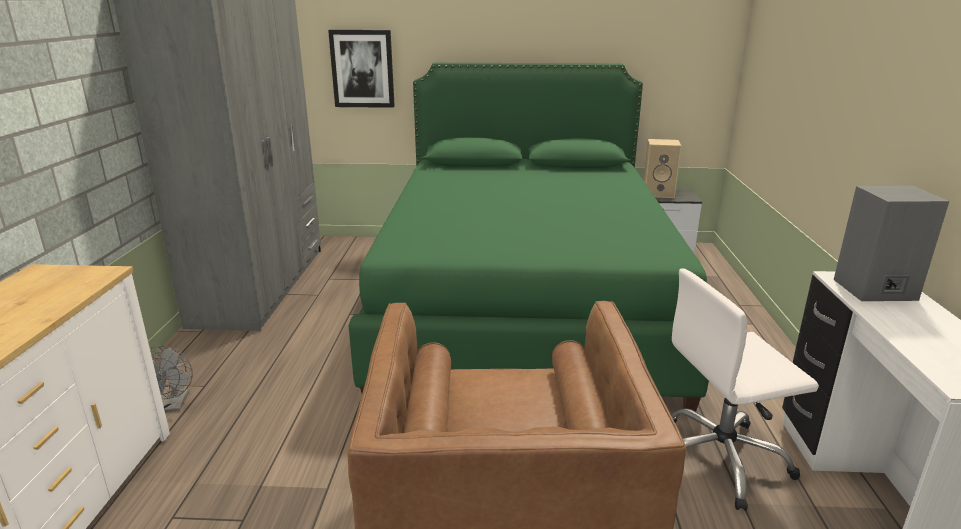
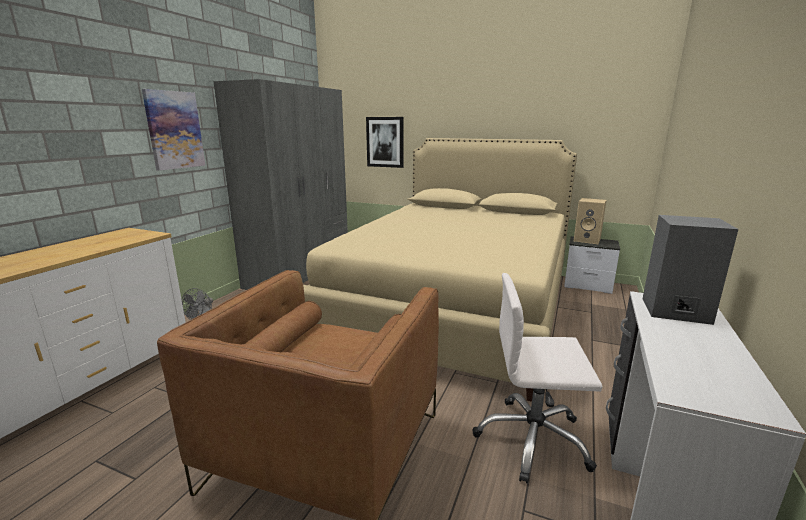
camera: 20 degrees right, 5 degrees down
(68, 81) = (174, 130): none -> picture
(523, 304) = (455, 306): green bed -> beige bed

